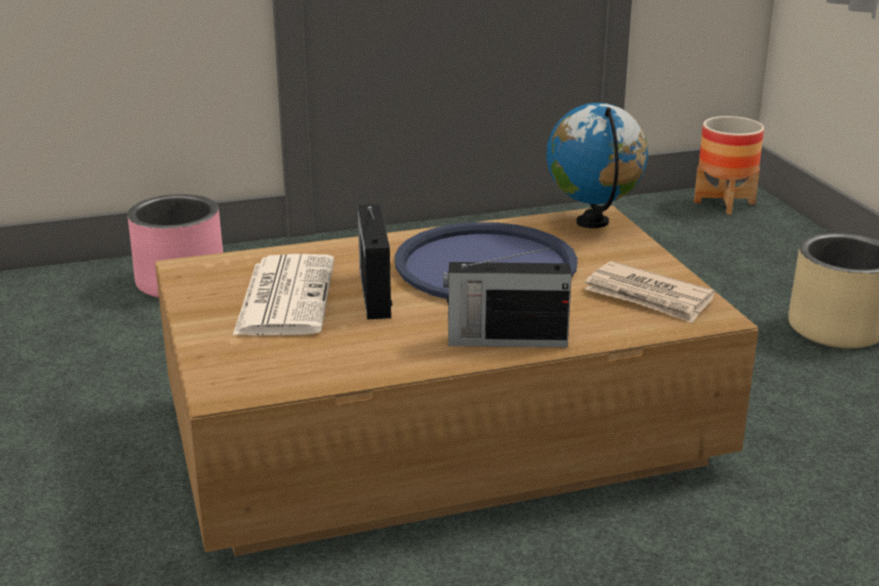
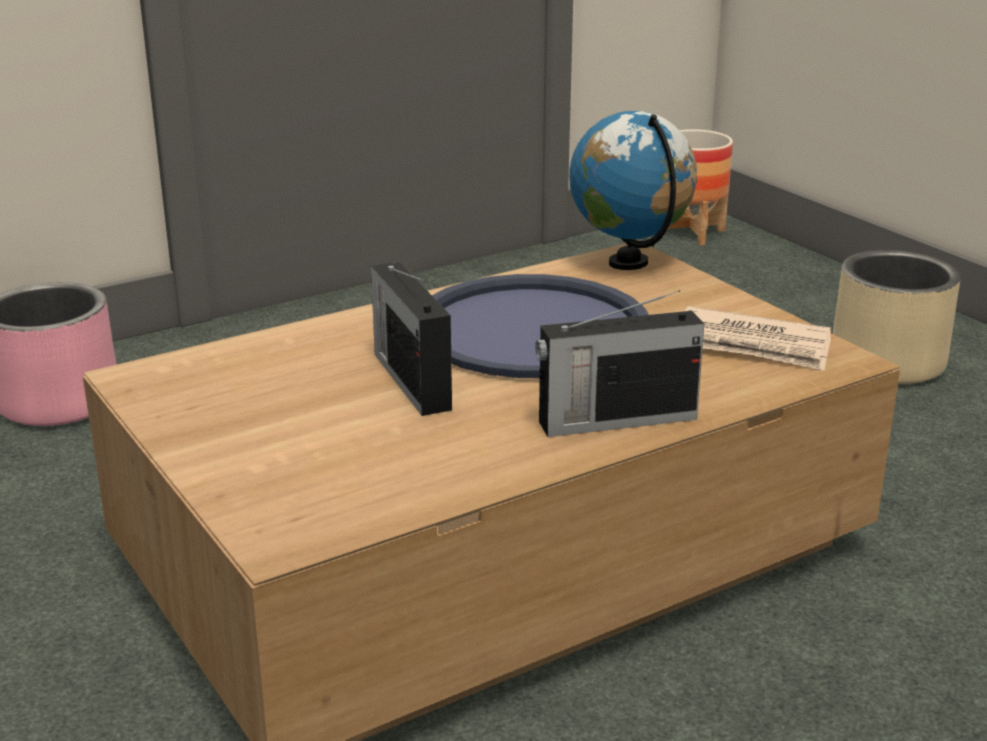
camera: 15 degrees left, 0 degrees up
(285, 296) = (293, 399): newspaper -> none

